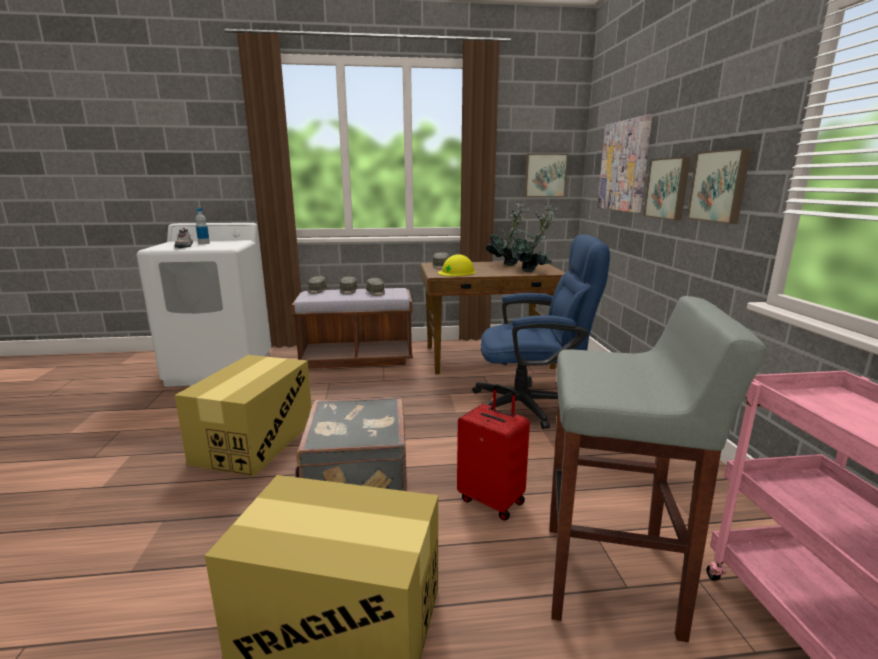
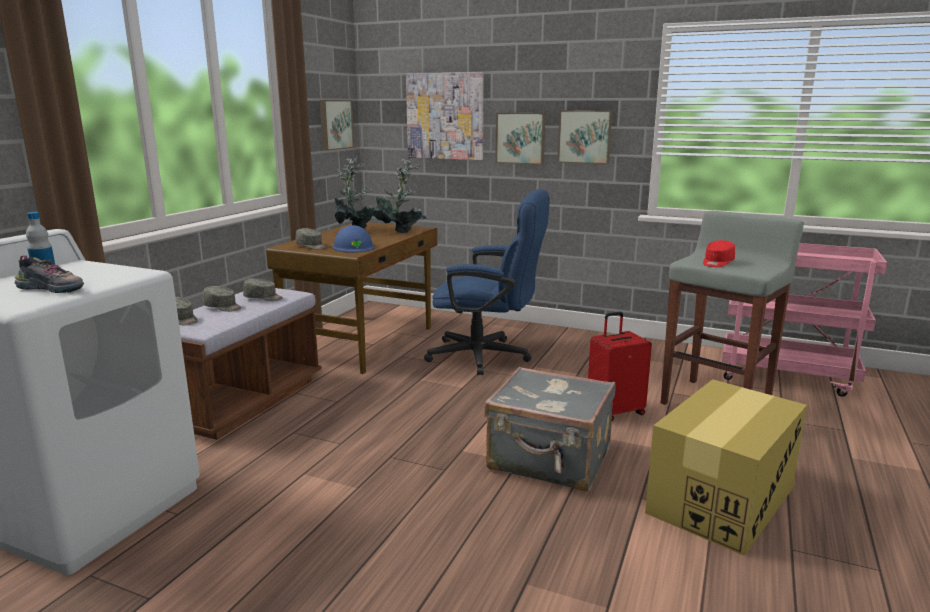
camera: 60 degrees left, 0 degrees up
(254, 441) = (397, 504): cardboard box -> none
(457, 272) = (353, 247): yellow hard hat -> blue hard hat
(532, 405) = (488, 357): blue office chair -> blue office chair turned 75 degrees clockwise
(601, 367) = (717, 263): none -> red cap

